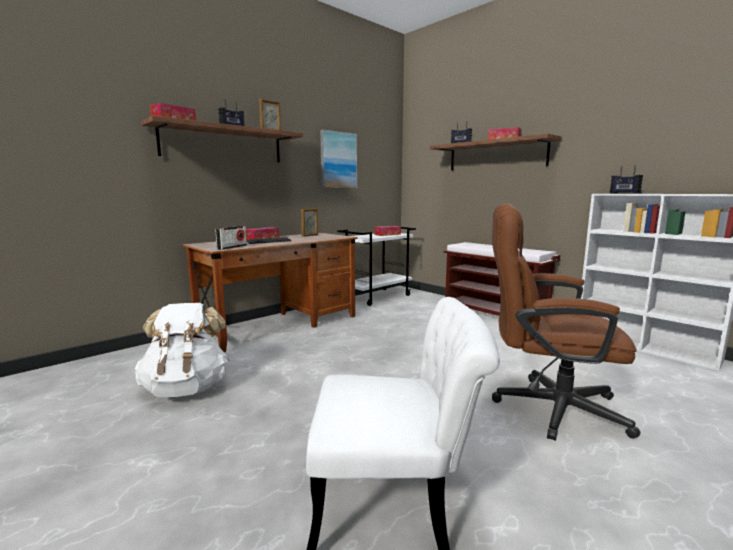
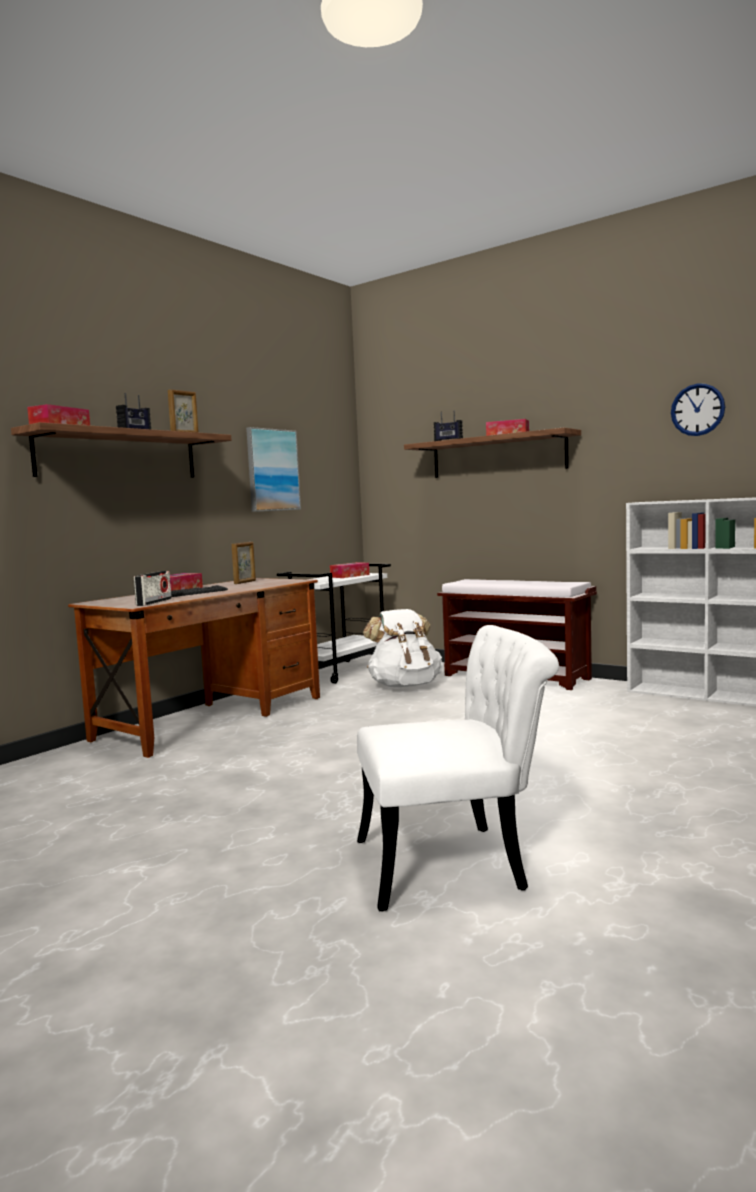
camera: 10 degrees left, 5 degrees down
(186, 388) = (126, 799): white backpack -> white backpack (405, 686)
(546, 407) = (601, 764): brown office chair -> none
(624, 193) = (664, 500): radio -> none
(663, 120) = (697, 409): none -> wall clock

